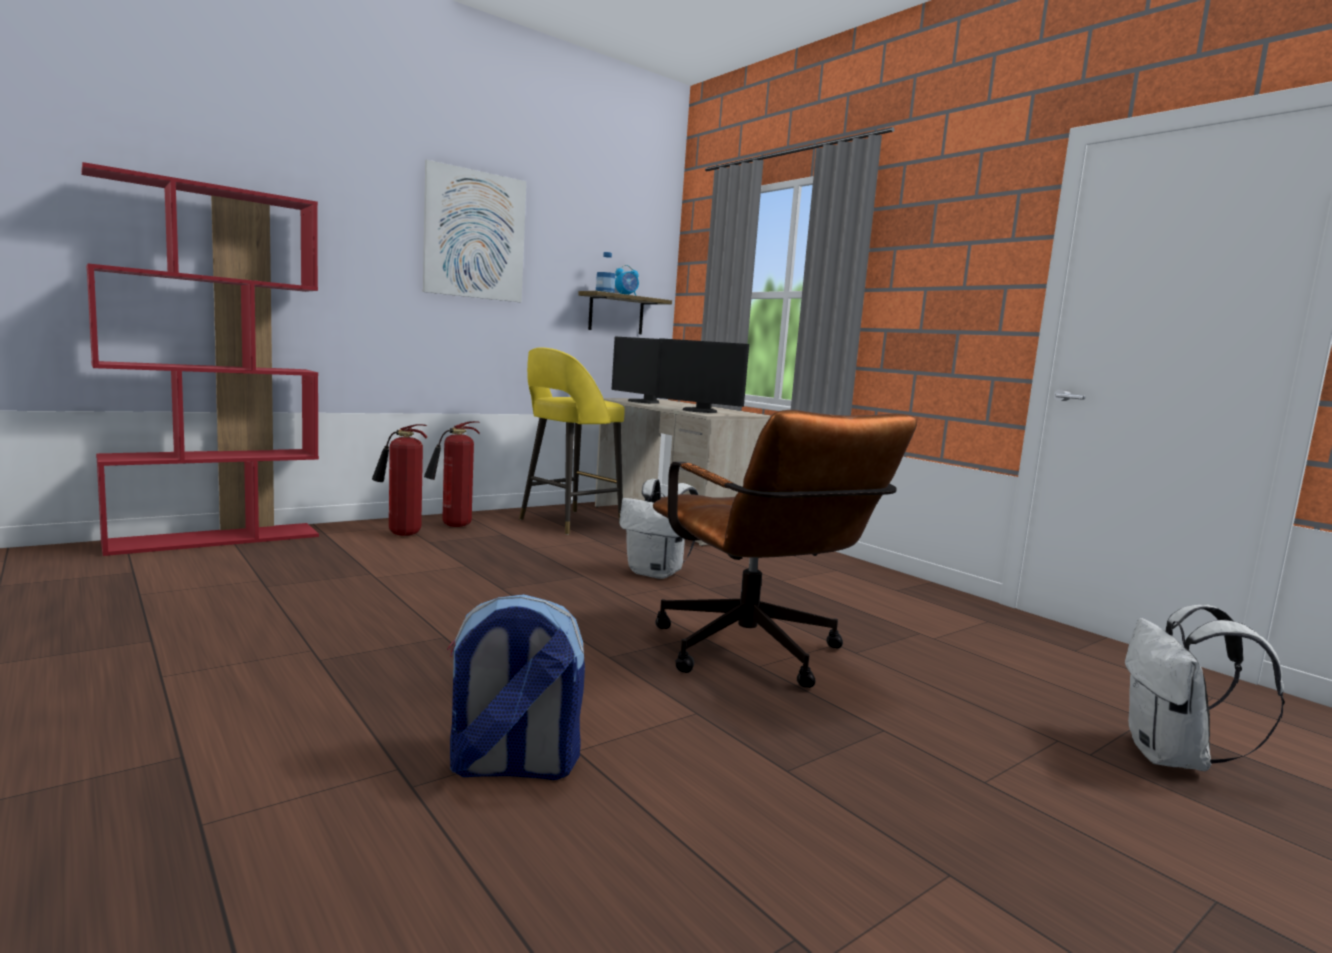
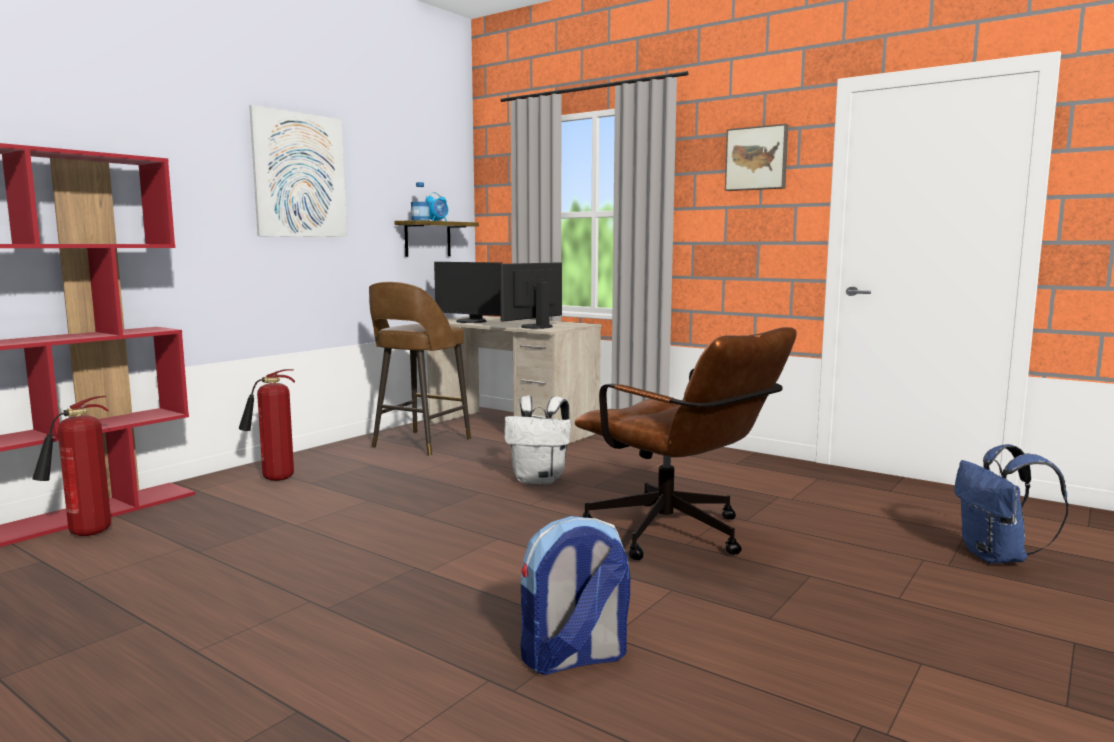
camera: 15 degrees left, 0 degrees up
(453, 526) = (316, 464): fire extinguisher -> fire extinguisher (85, 535)
(568, 522) = (419, 444): yellow stool -> brown stool
(699, 411) = (535, 327): monitor -> monitor turned 120 degrees clockwise
(965, 230) = (757, 158): none -> picture
(1172, 758) = (997, 557): white backpack -> blue backpack

